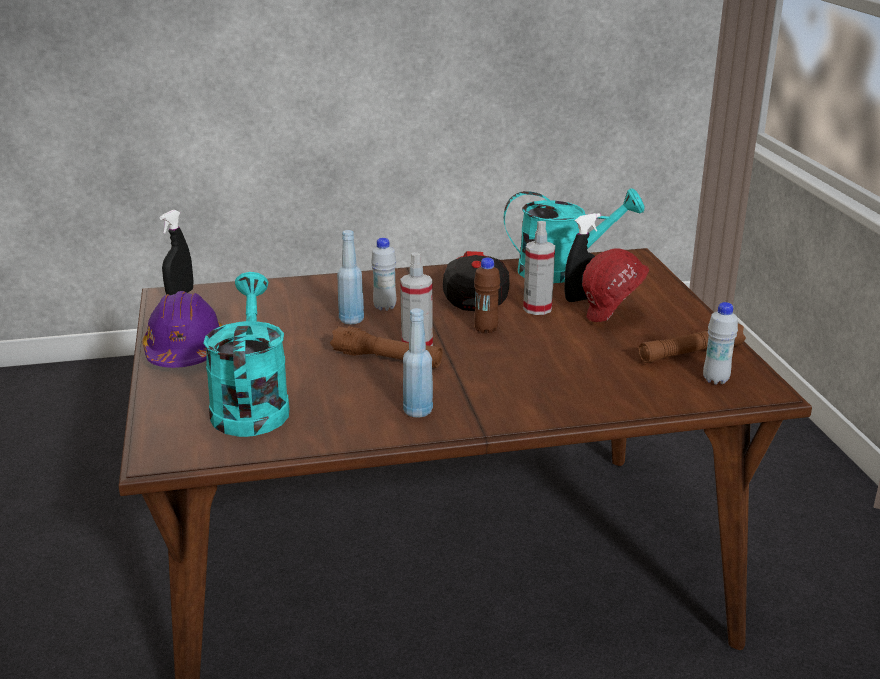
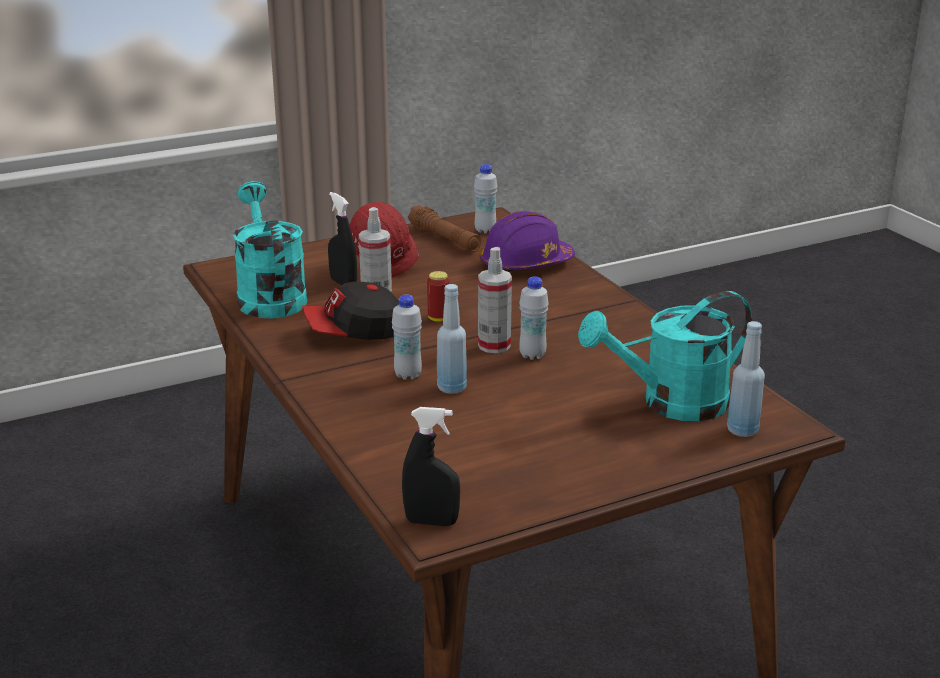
camera: 105 degrees left, 0 degrees up
(185, 351) = (588, 471): purple hard hat -> purple hard hat (525, 264)
(387, 359) = (532, 355): brown flashlight -> white bottle
(417, 411) = (620, 328): blue bottle -> blue bottle (742, 430)
(486, 329) = (438, 318): brown bottle -> can

